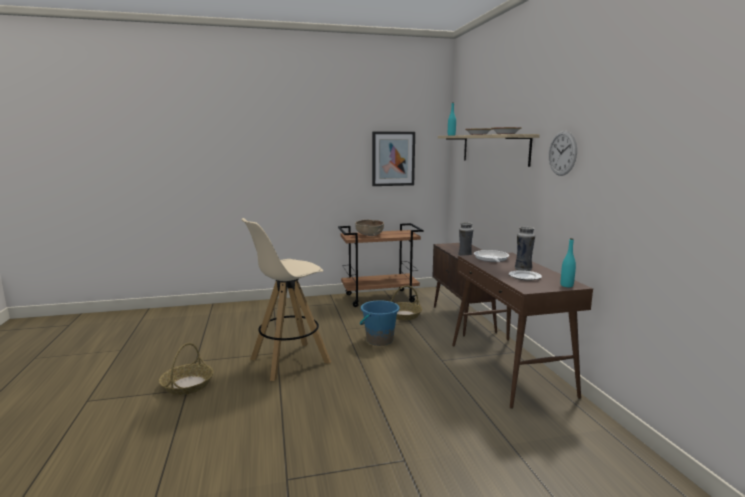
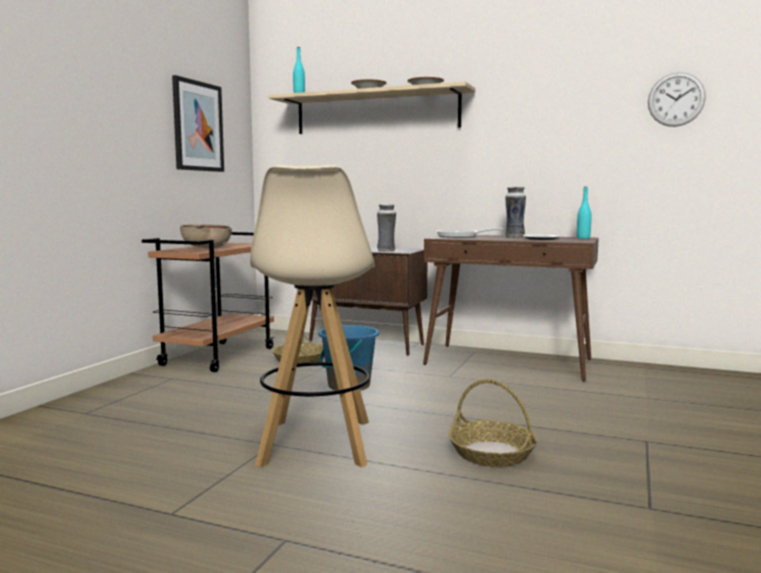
camera: 55 degrees left, 5 degrees down
(187, 384) = (265, 537): basket -> basket (491, 453)
(562, 153) = (520, 107): wall clock -> wall clock (676, 99)

